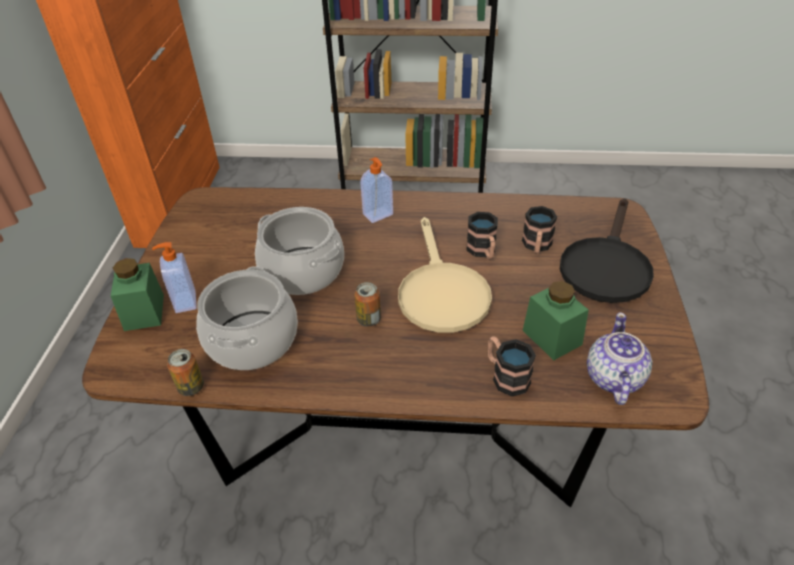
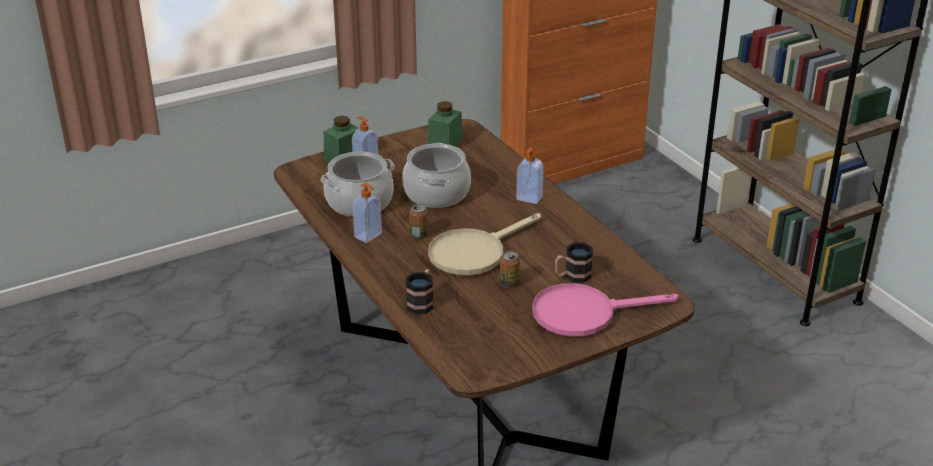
camera: 55 degrees right, 10 degrees down
(191, 387) = (306, 199): can -> can (509, 283)
(331, 363) = (368, 236): none -> soap dispenser
(483, 252) = (538, 255): mug -> none
(552, 337) = (477, 310): green jar -> green jar (445, 143)
(605, 265) = (584, 313): black frying pan -> pink frying pan
(613, 378) = (463, 345): teapot -> none

